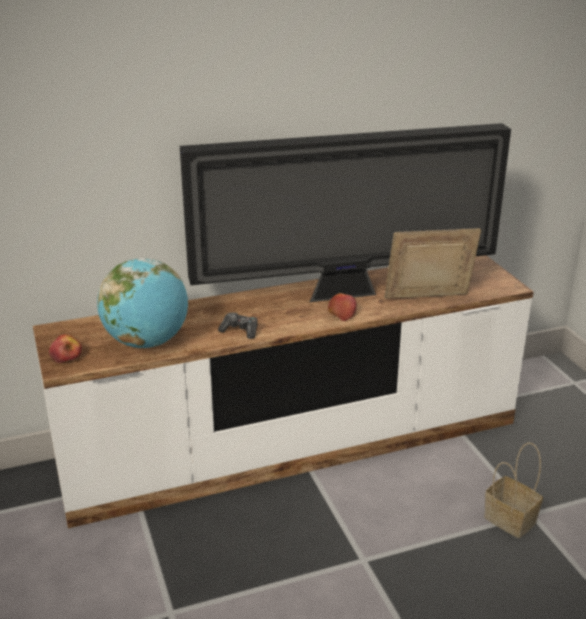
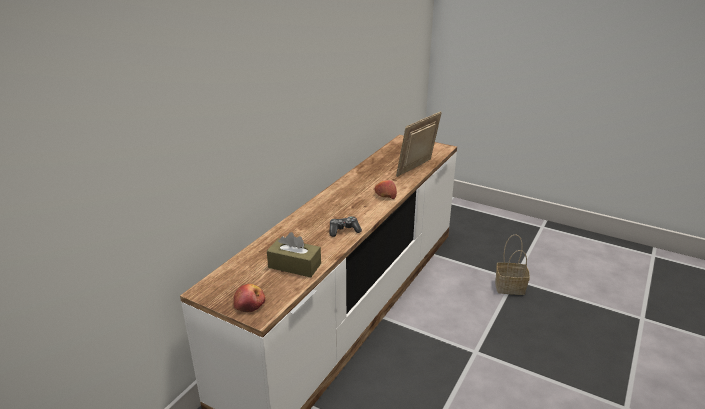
camera: 40 degrees left, 0 degrees up
(147, 342) = (294, 266): globe -> brown tissue box
(345, 293) = (367, 183): television -> none

